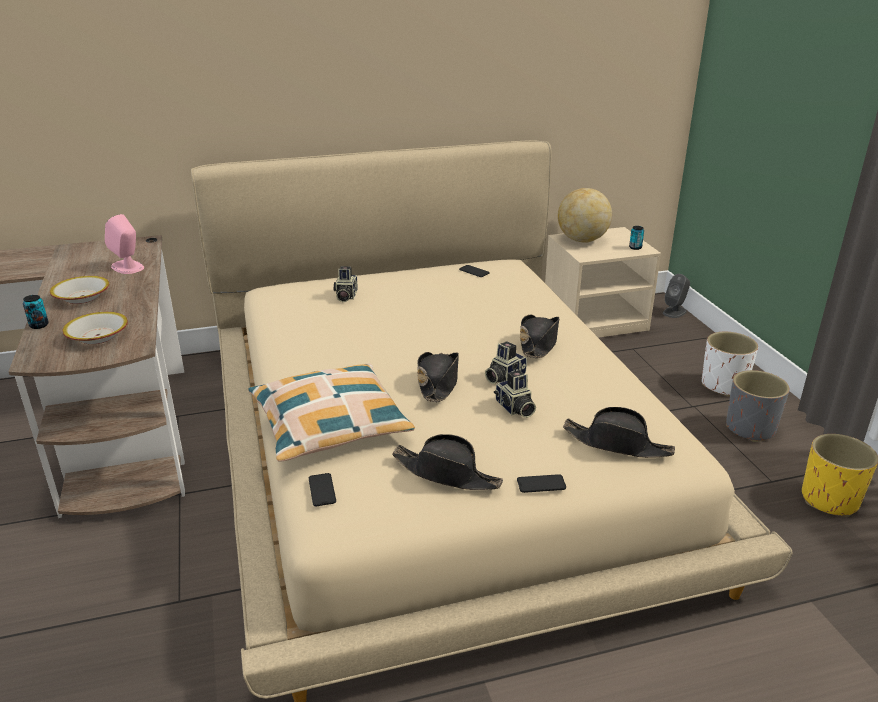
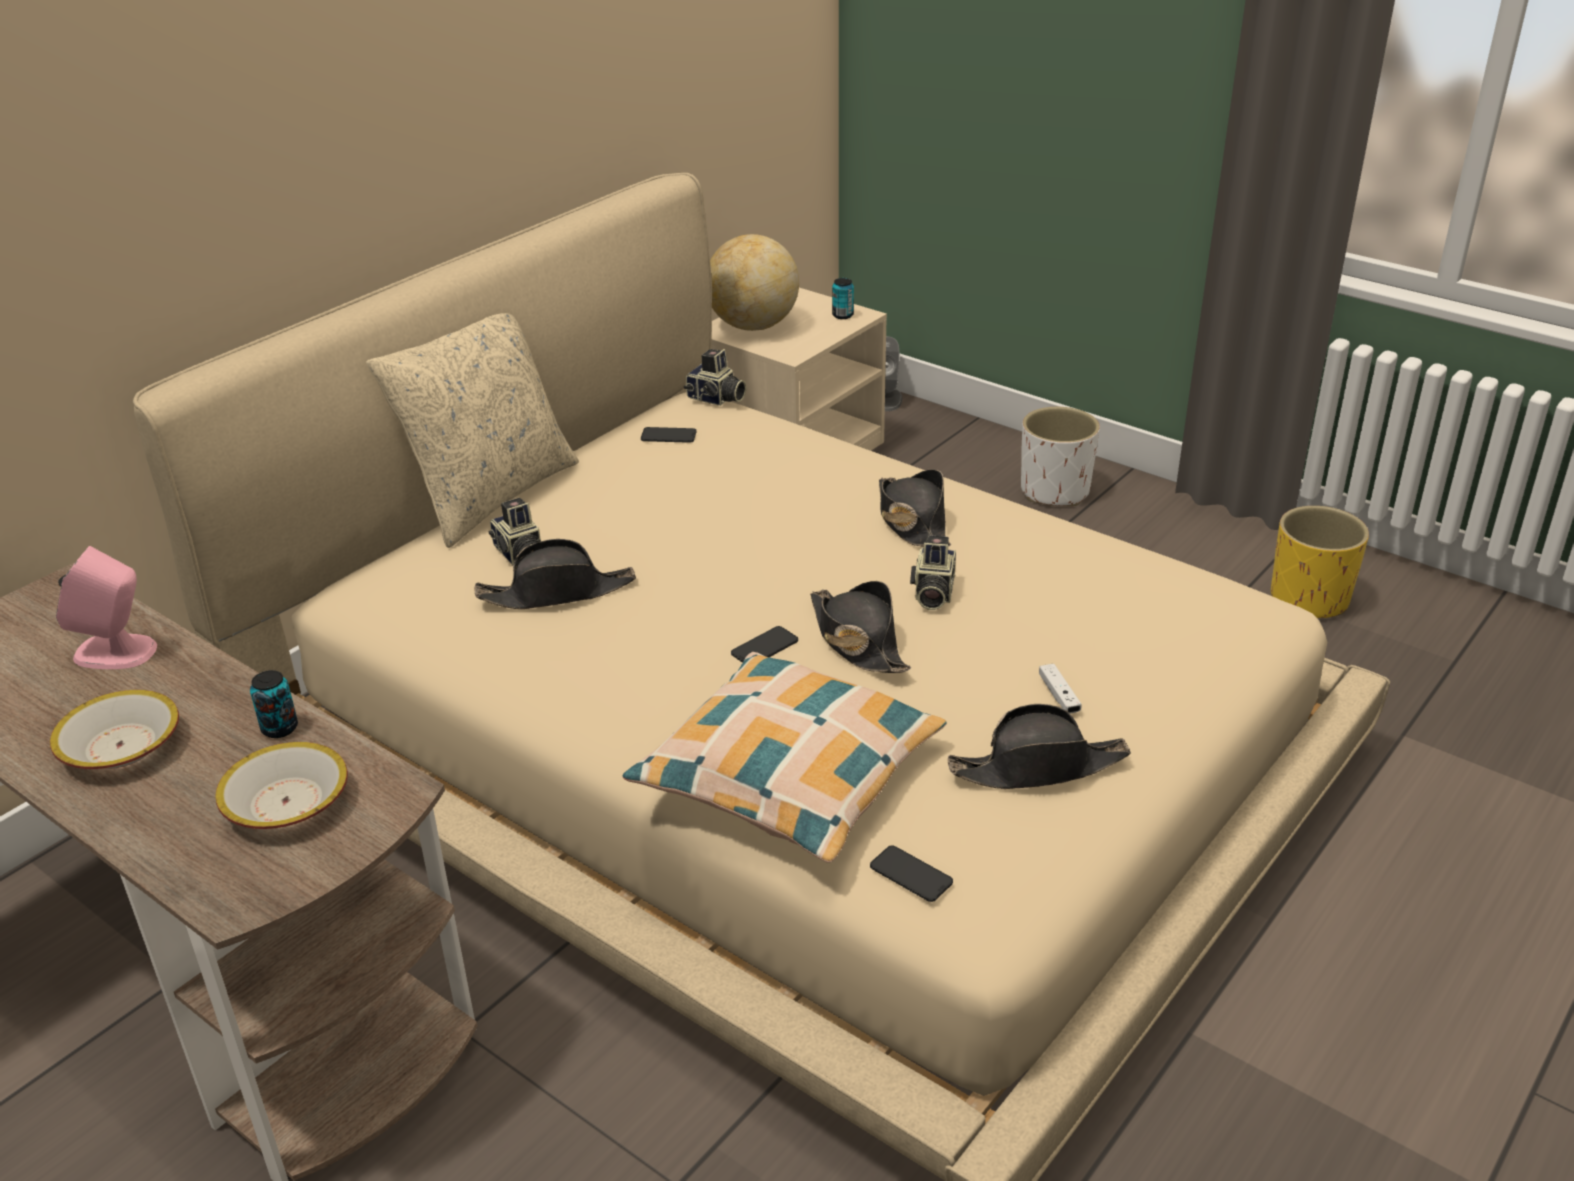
camera: 35 degrees left, 5 degrees up
(39, 325) = (125, 836): can -> can (279, 728)
(368, 271) = (490, 495): none -> beige pillow
(504, 447) = (1059, 696): none -> white game controller
(514, 408) = (1004, 634): camera -> camera (716, 399)
(541, 484) = (1157, 724): phone -> phone (764, 647)
(617, 444) = (1178, 627): black hat -> black hat (557, 592)
(751, 429) = (1144, 541): grey planter -> none

